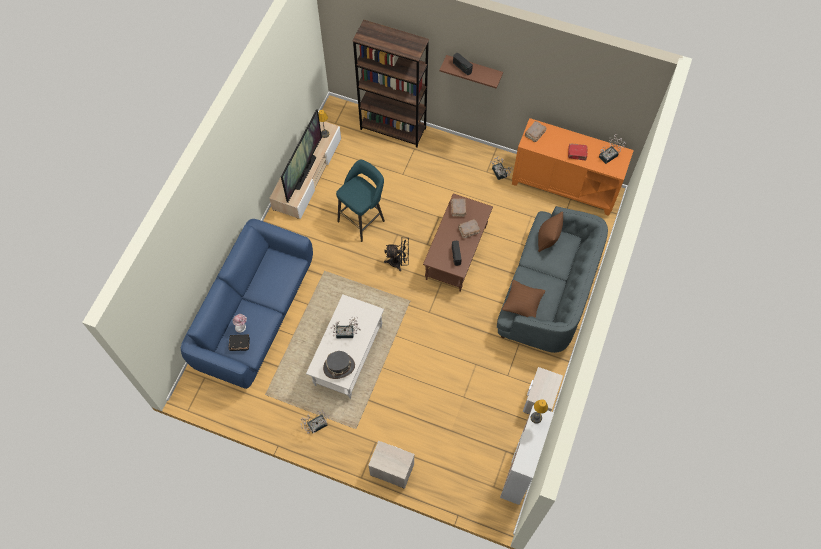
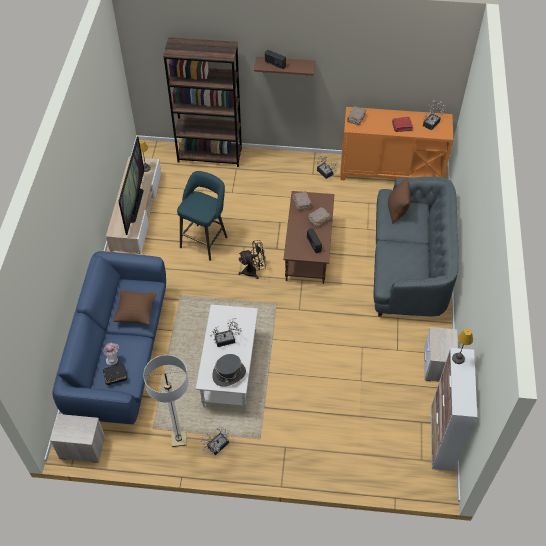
camera: 15 degrees left, 10 degrees down
(285, 410) = (179, 439): none -> floor lamp
(391, 469) = (310, 470): nightstand -> nightstand (81, 447)
(522, 304) = (394, 273): brown pillow -> brown pillow (136, 313)

